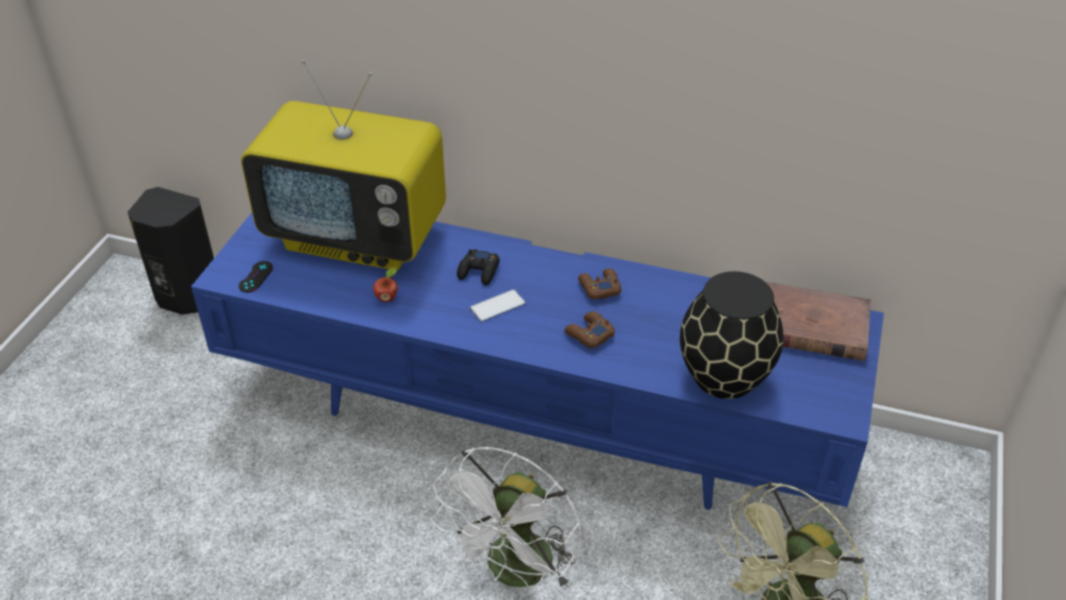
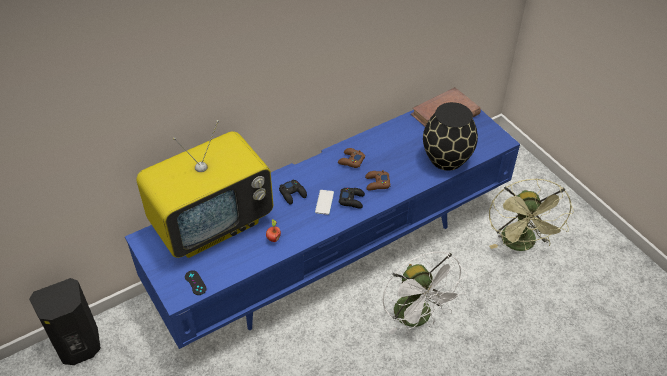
camera: 50 degrees left, 5 degrees up
(530, 328) = (352, 200): none -> black game controller

